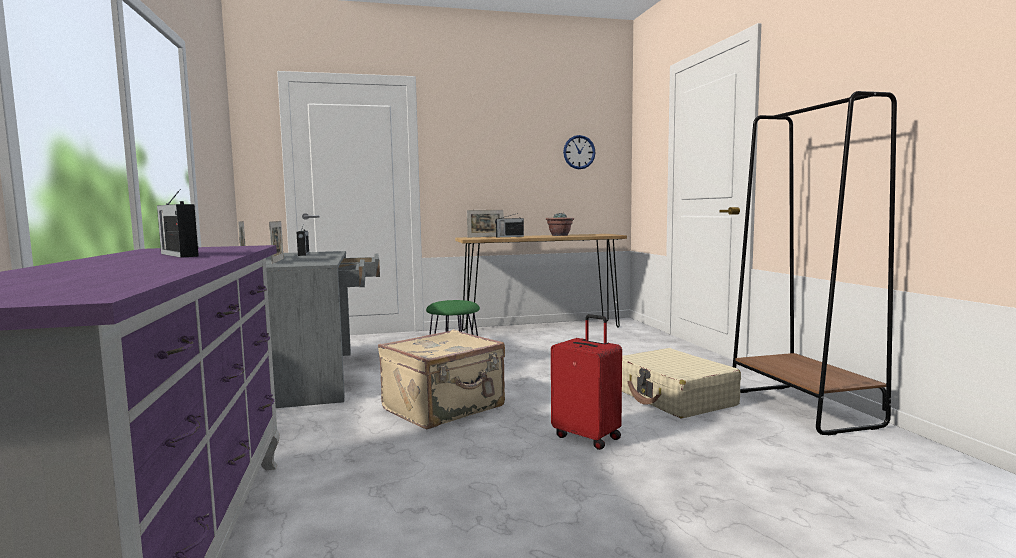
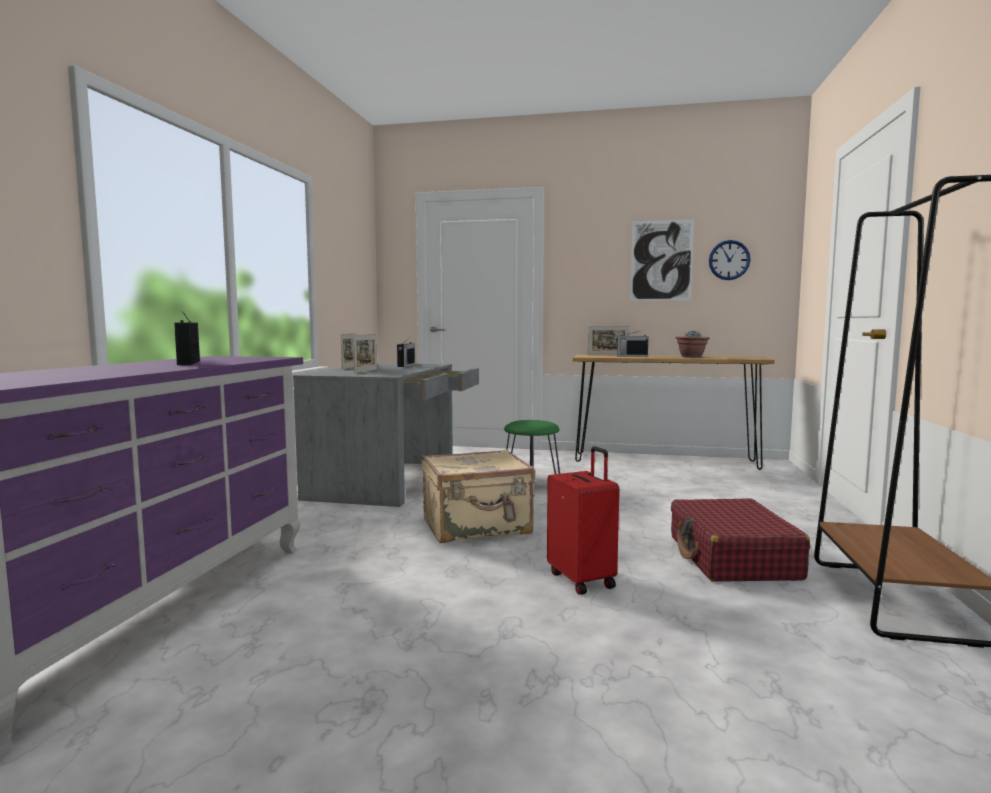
camera: 25 degrees right, 0 degrees up
(525, 151) = (661, 260): none -> picture
(674, 398) = (732, 558): beige suitcase -> red suitcase

